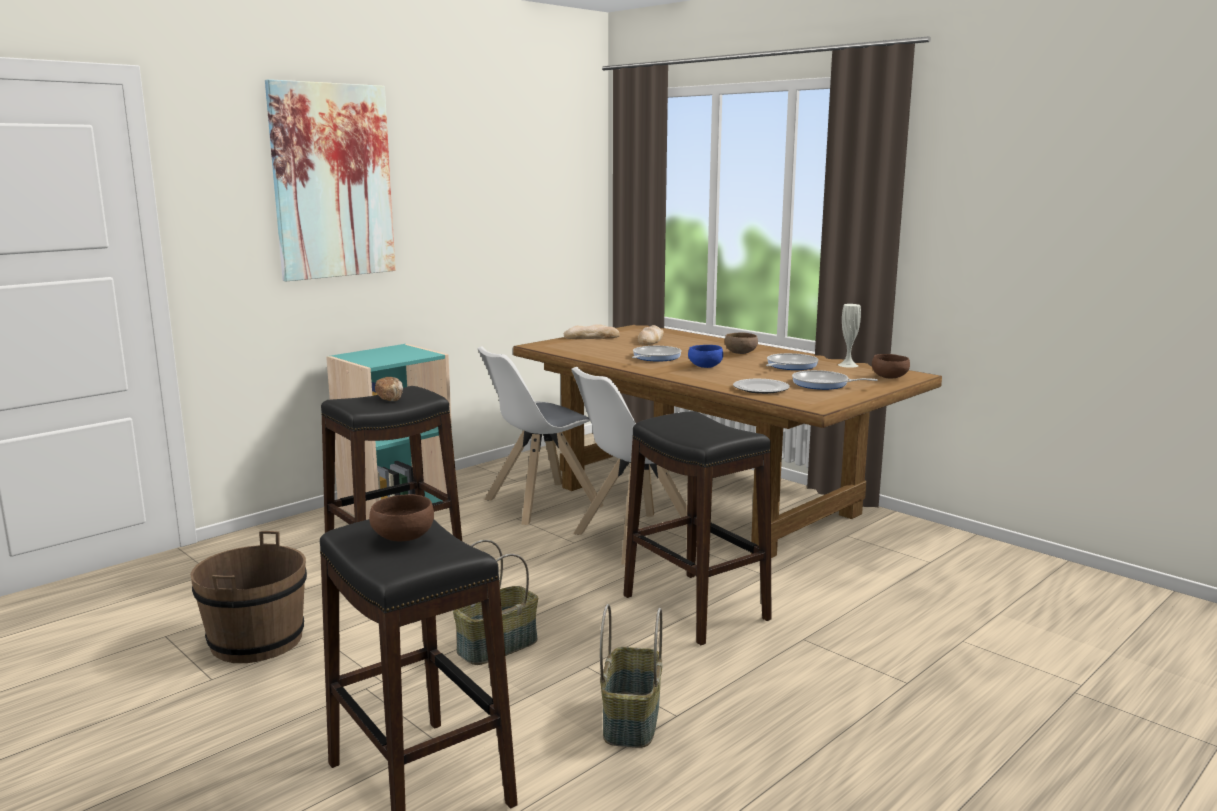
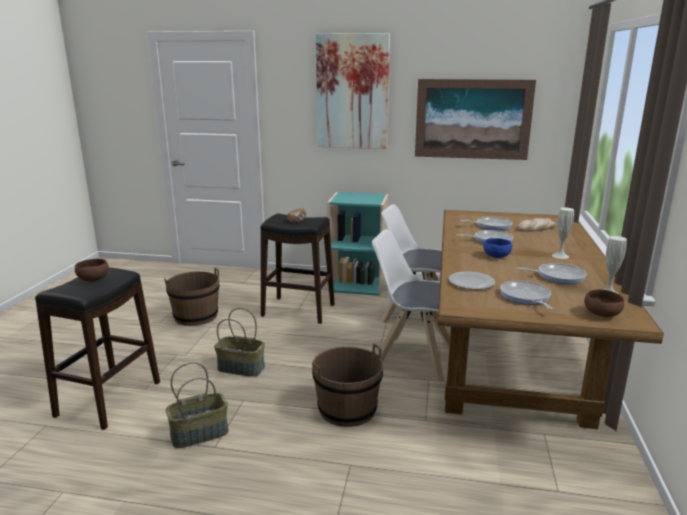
camera: 55 degrees right, 5 degrees up
(496, 214) = (472, 119): none -> picture
(591, 337) = (505, 216): bread -> none
(611, 347) = (491, 226): none -> frying pan
(696, 607) = (347, 409): black stool -> brown bucket
(741, 353) = (560, 256): brown bowl -> white vase

